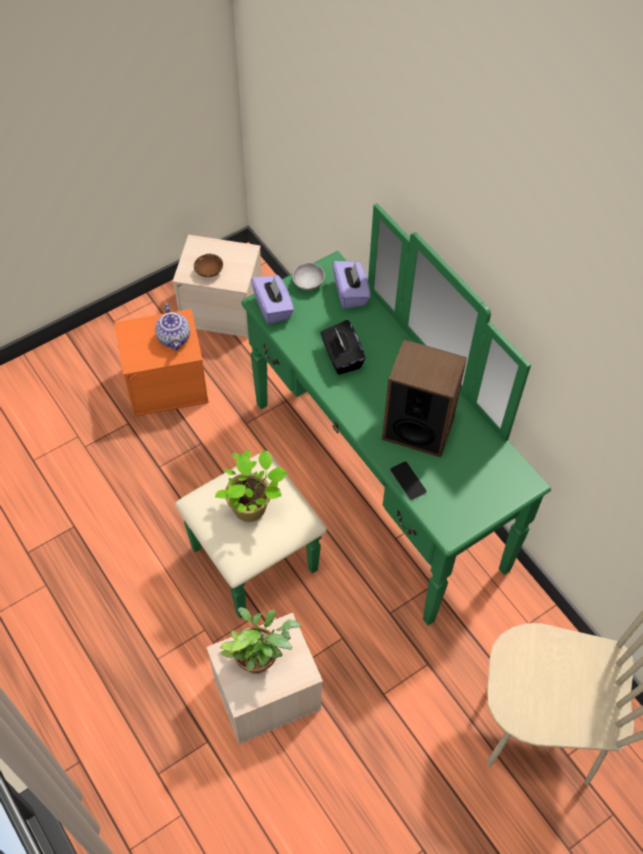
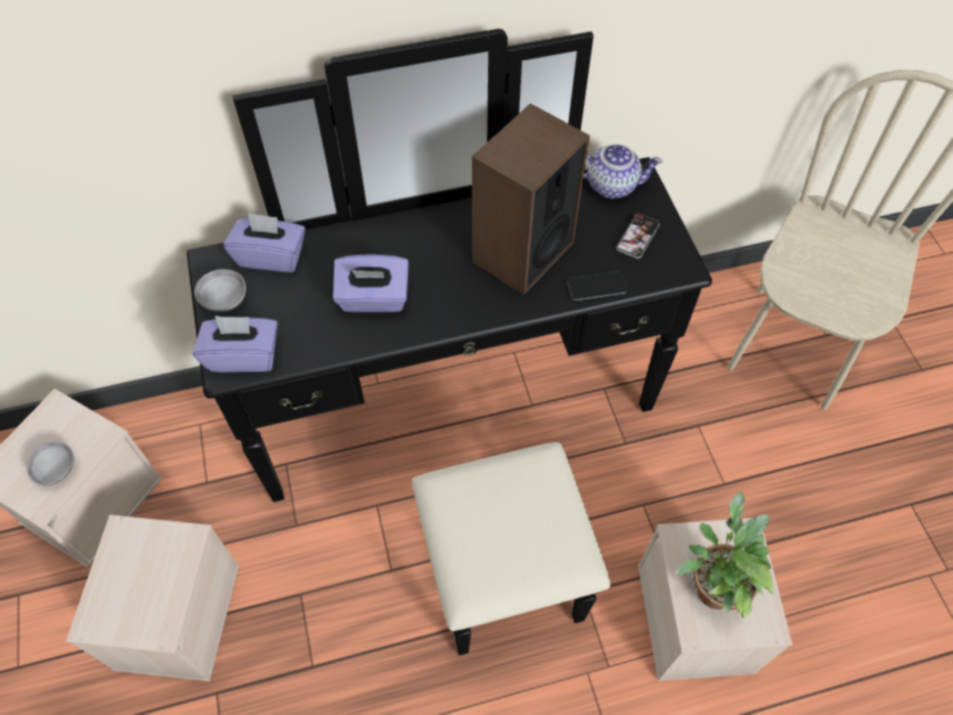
camera: 70 degrees left, 0 degrees up
(167, 383) = (176, 614): orange storage box -> beige storage box
(175, 338) = (150, 553): teapot -> teapot (612, 185)
(209, 271) = (56, 469): brown bowl -> grey bowl
(252, 508) = (507, 518): potted plant -> none
(341, 357) = (373, 299): black tissue box -> purple tissue box
(350, 501) = (465, 436): green dresser -> black dresser
(465, 496) = (637, 236): none -> phone

